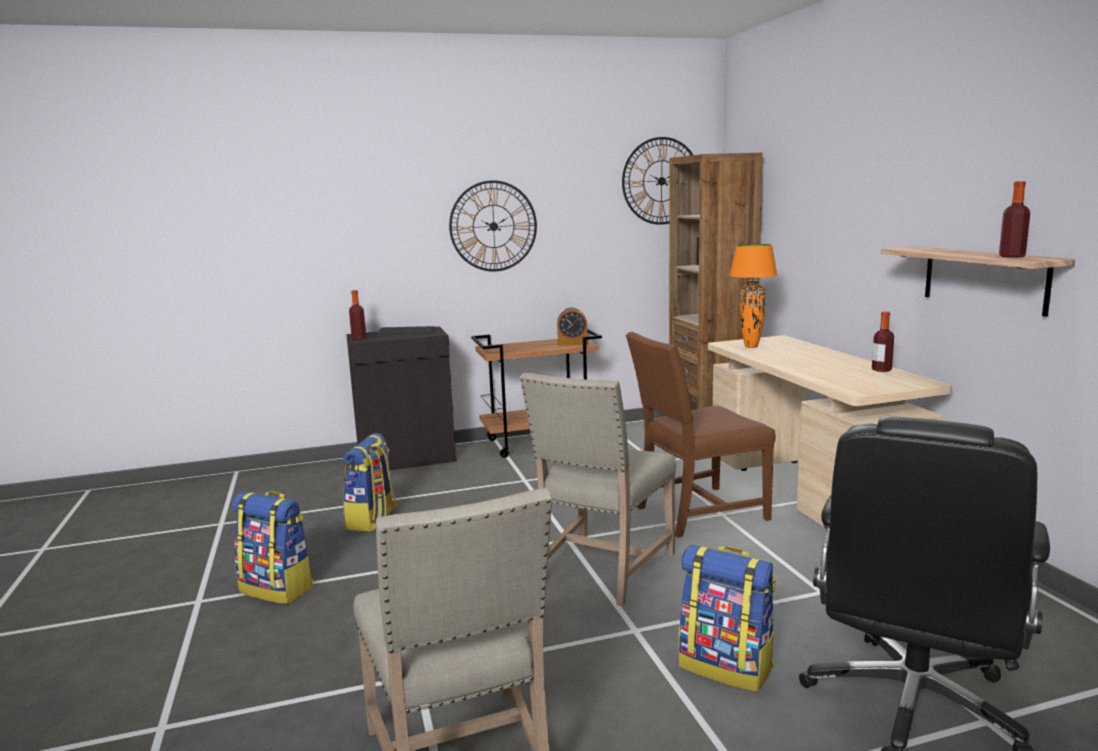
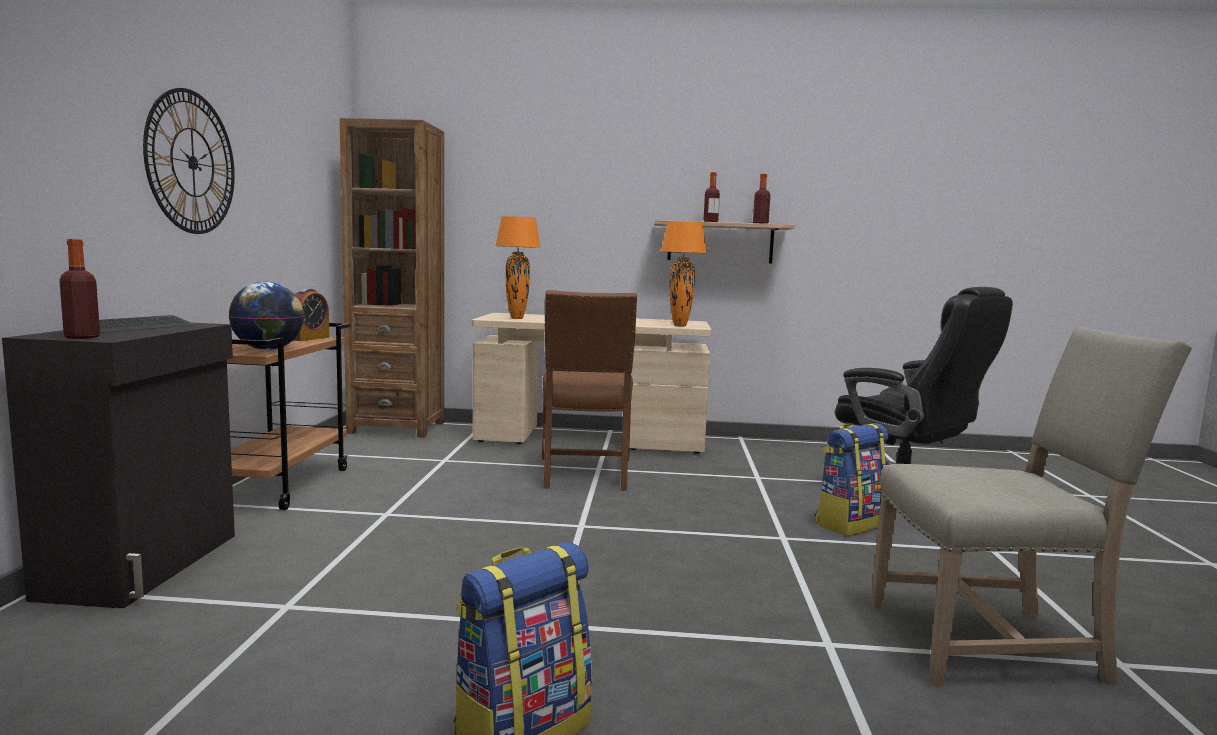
camera: 70 degrees left, 5 degrees down
(373, 519) = (355, 621): backpack -> none
(512, 350) = (268, 349): none -> globe
(602, 570) = (663, 526): beige chair -> none
(661, 181) = (322, 144): wall clock -> none
(852, 385) = (679, 325): none -> orange table lamp
(881, 370) = (647, 319): bottle -> bottle (710, 222)

